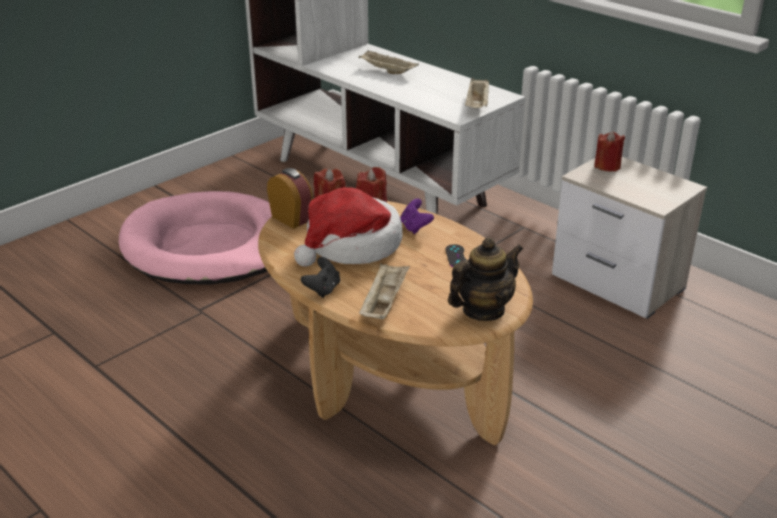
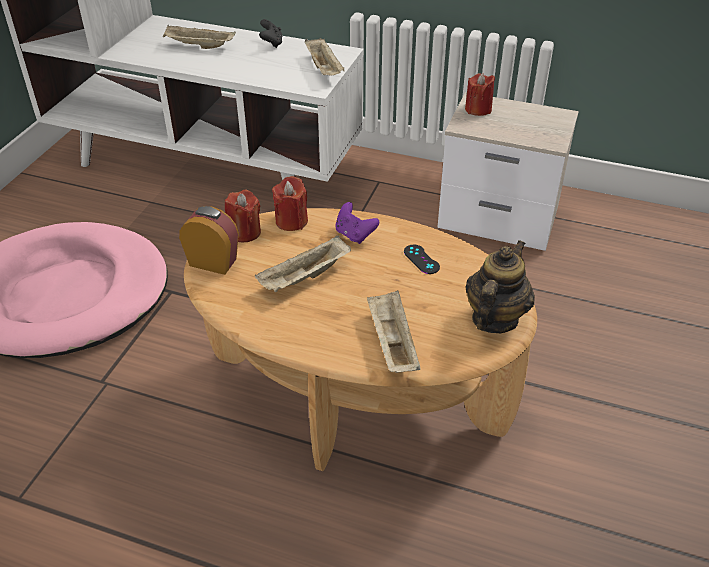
camera: 25 degrees left, 10 degrees up
(323, 289) = (314, 346): black game controller -> black game controller (271, 43)
(351, 245) = (305, 278): hat -> beige tray

